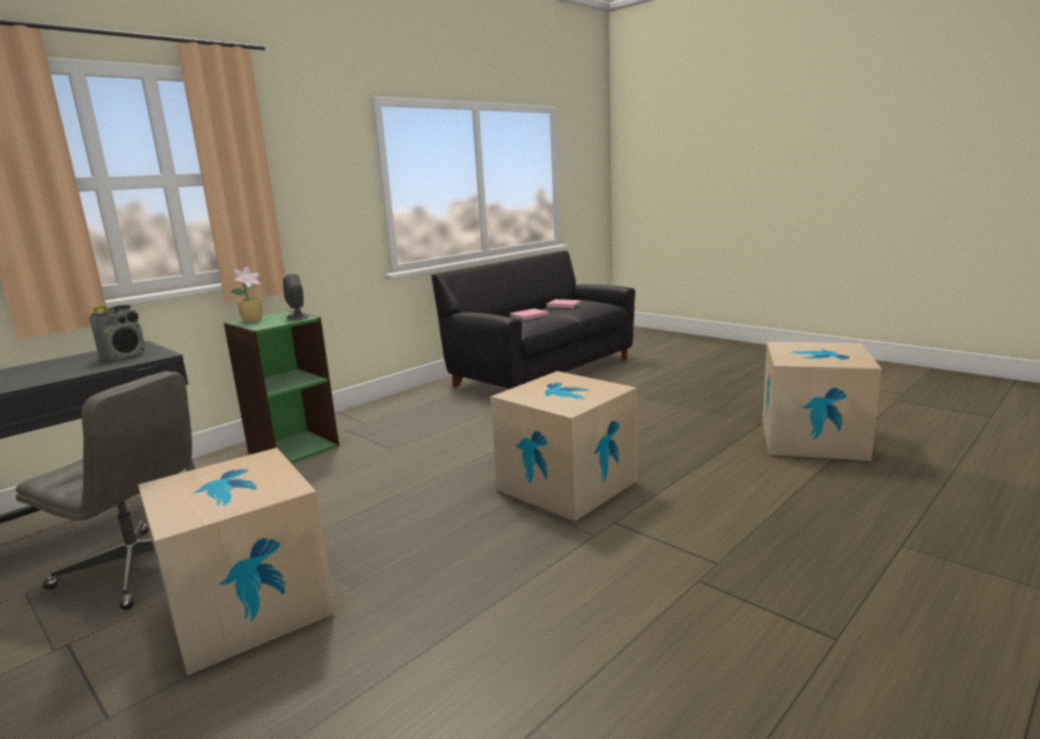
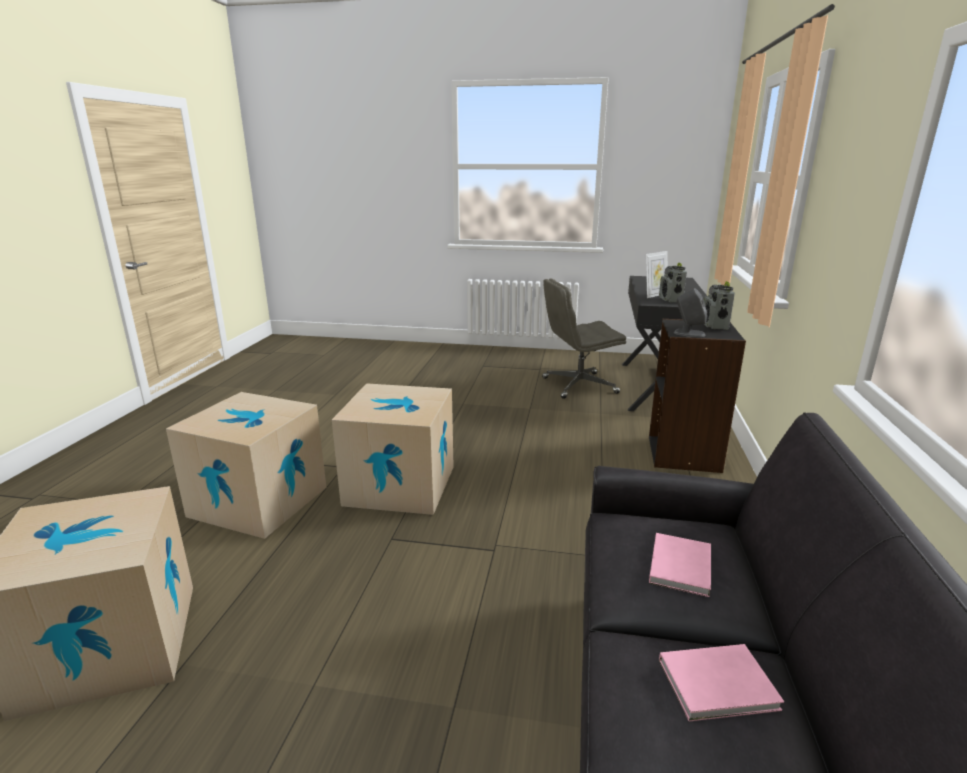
camera: 145 degrees right, 5 degrees up
(96, 366) = (655, 295): none -> picture frame
(248, 606) = (496, 389): cardboard box -> cardboard box (259, 501)
(253, 320) = (714, 326): potted plant -> radio
(293, 448) = (684, 454): green bookcase -> black bookcase

